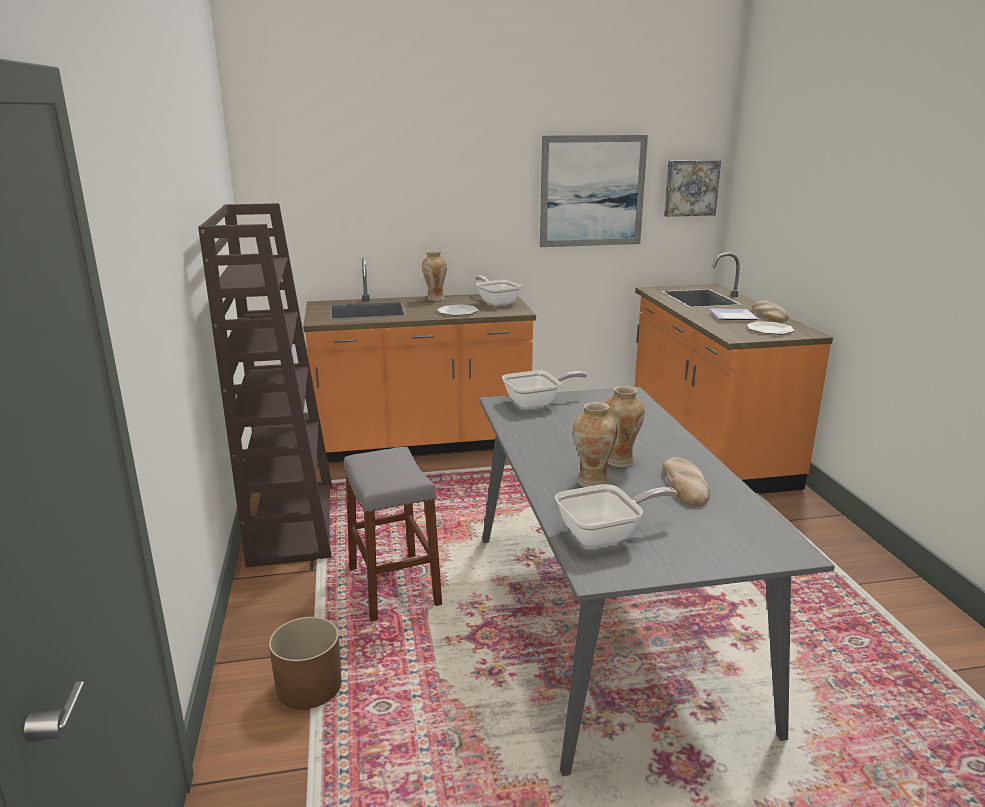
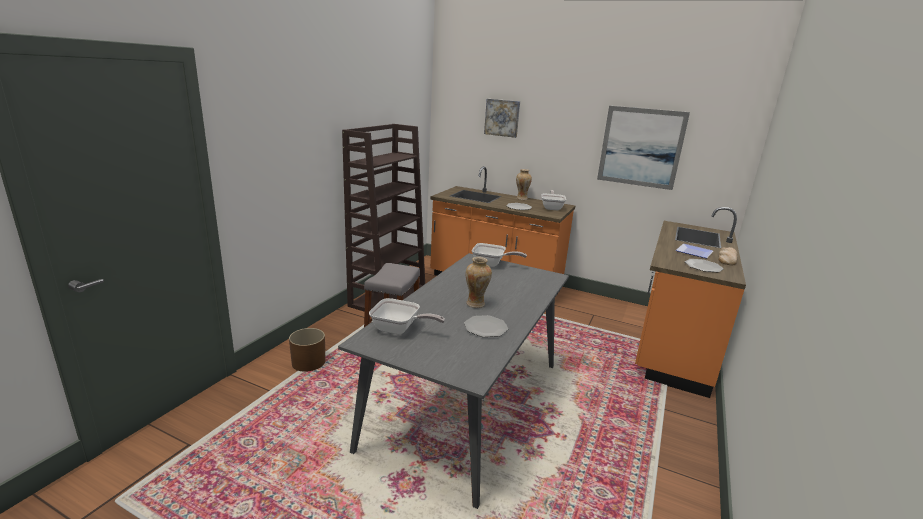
camera: 35 degrees right, 0 degrees up
(592, 481) = (442, 307): vase -> none
(685, 485) = (485, 327): bread -> plate
(690, 188) = (722, 155): picture -> picture (502, 117)

